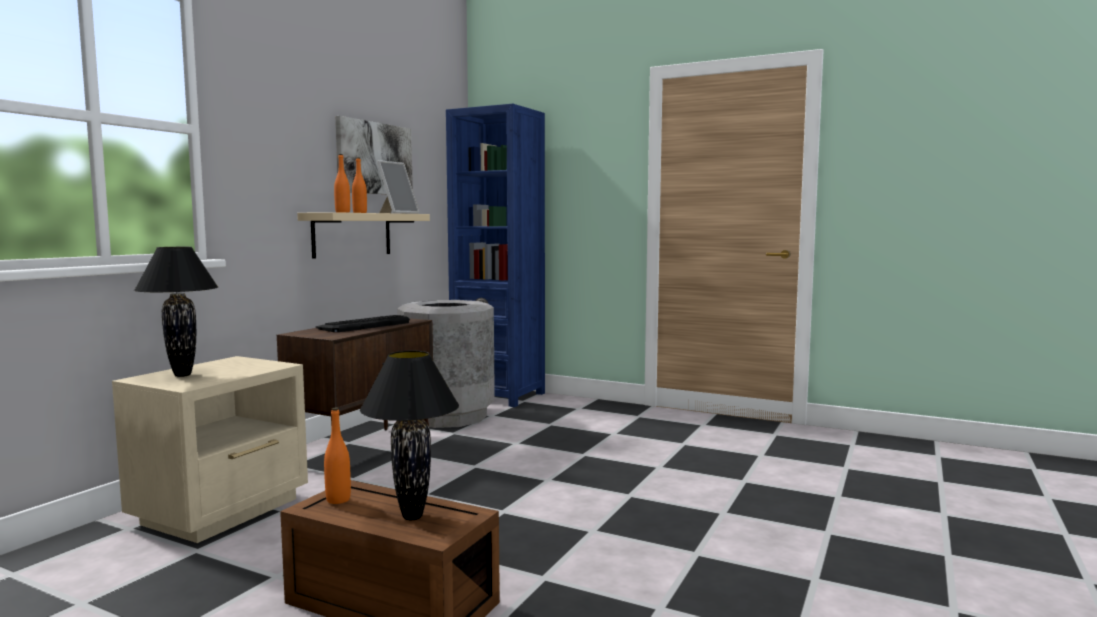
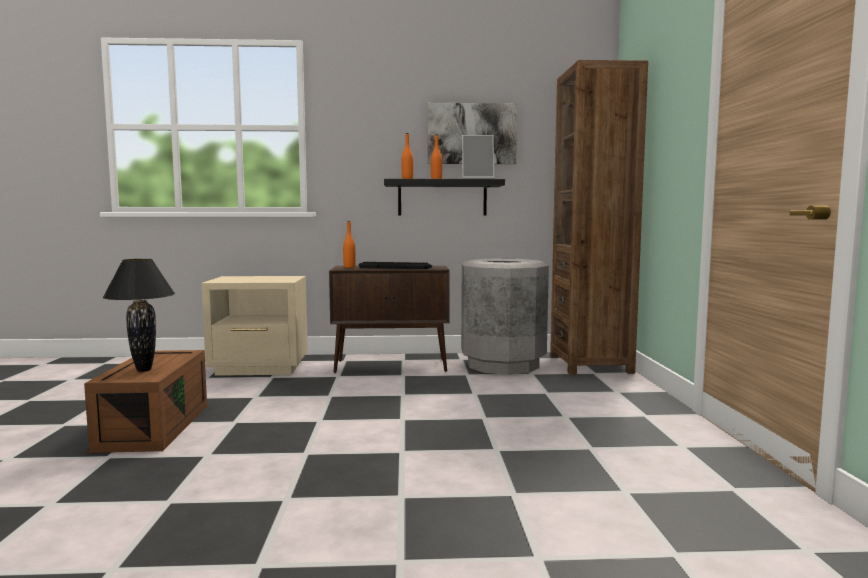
camera: 60 degrees right, 0 degrees up
(182, 375) = (242, 278): black table lamp -> none
(338, 500) = (165, 354): orange bottle -> orange bottle (349, 267)
(352, 234) = (442, 198): beige shelf -> black shelf
(498, 395) = (590, 364): blue bookcase -> brown bookcase

